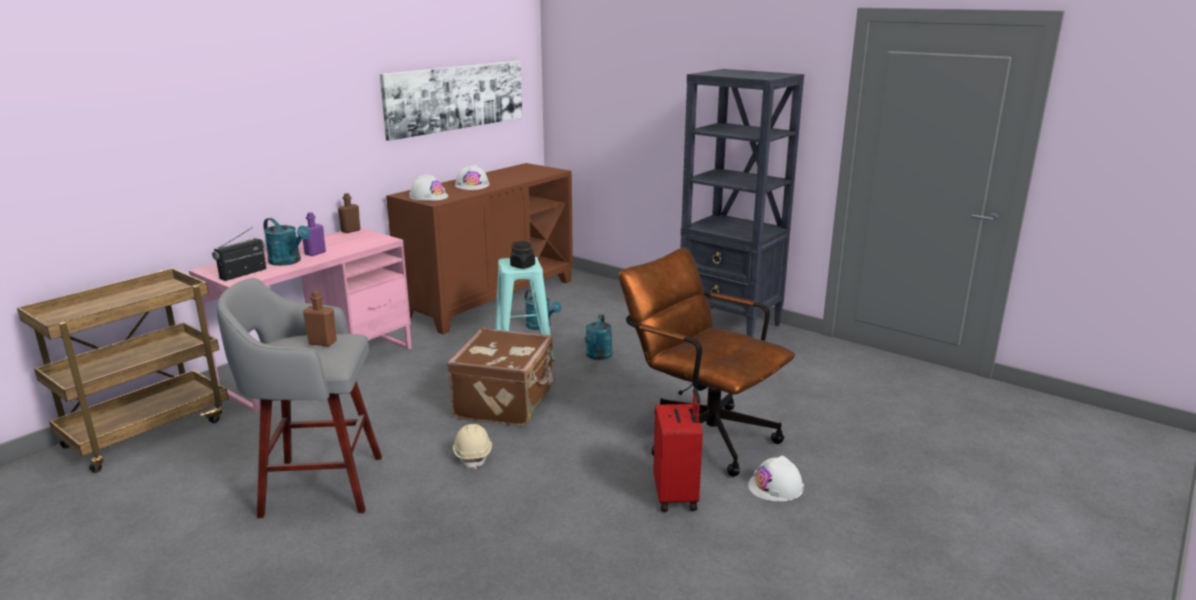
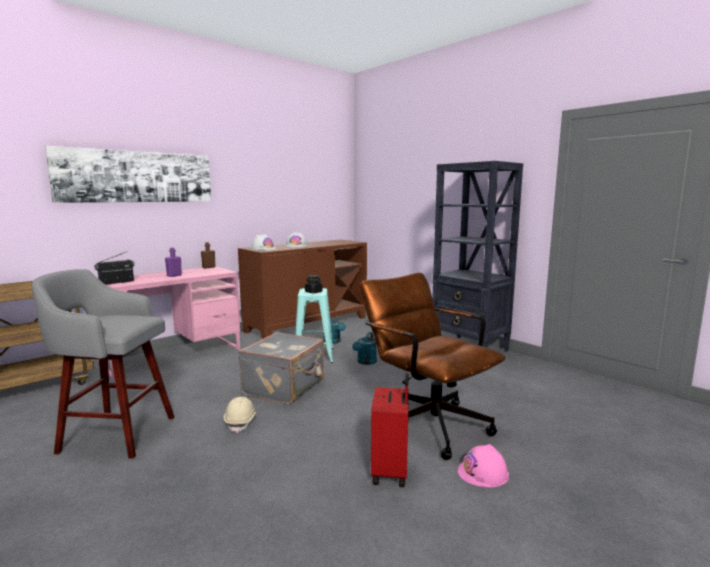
camera: 10 degrees right, 10 degrees down
(289, 262) = (152, 278): turquoise watering can -> none
(322, 343) = (122, 318): brown bottle -> none
(455, 97) = (292, 191): picture -> picture (137, 177)
(506, 403) = (285, 387): brown suitcase -> grey suitcase
(776, 487) = (483, 473): white hard hat -> pink hard hat

